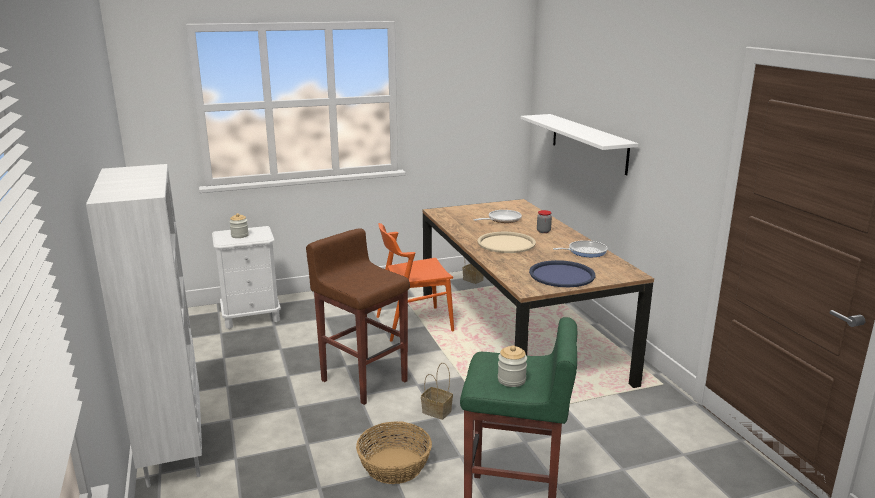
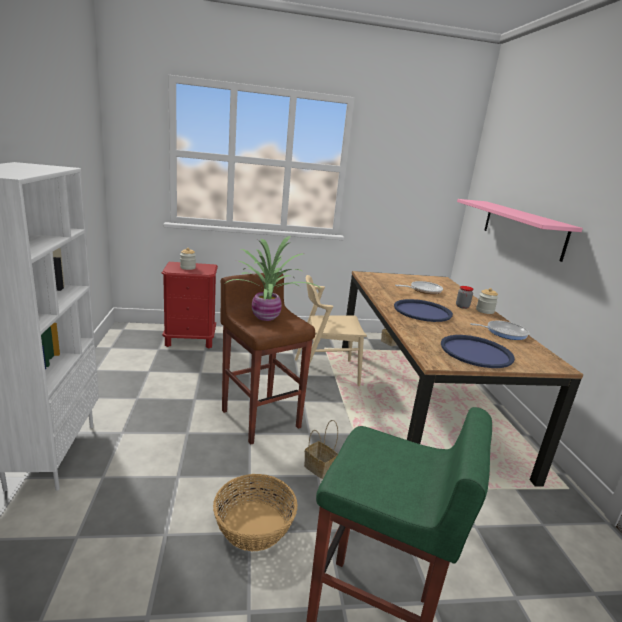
camera: 10 degrees right, 0 degrees up
(251, 317) = (190, 340): white nightstand -> red nightstand
(359, 276) = (267, 318): none -> potted plant
(414, 324) = (325, 372): orange chair -> beige chair
(506, 243) = (422, 311): beige tray -> blue tray
(511, 380) = (391, 477): jar -> jar (485, 311)
(588, 143) = (522, 228): white shelf -> pink shelf

